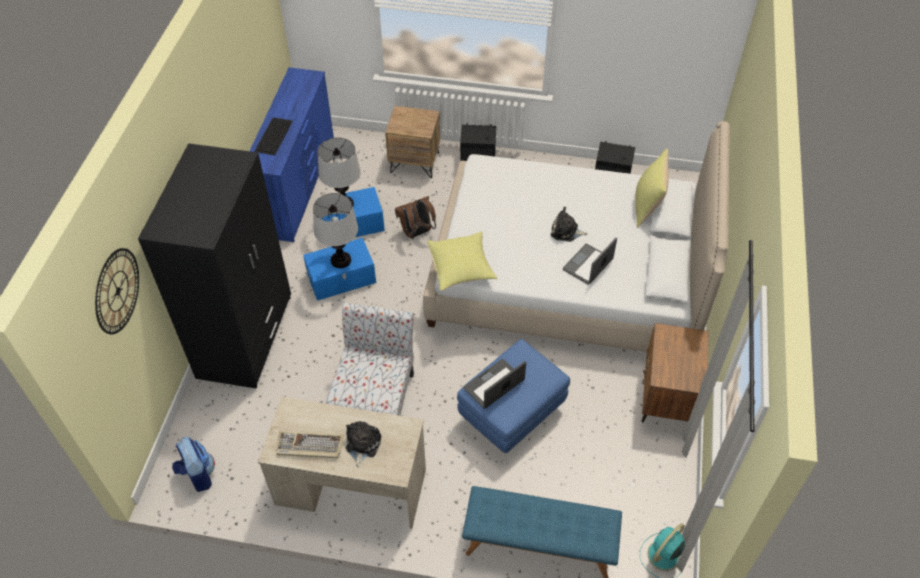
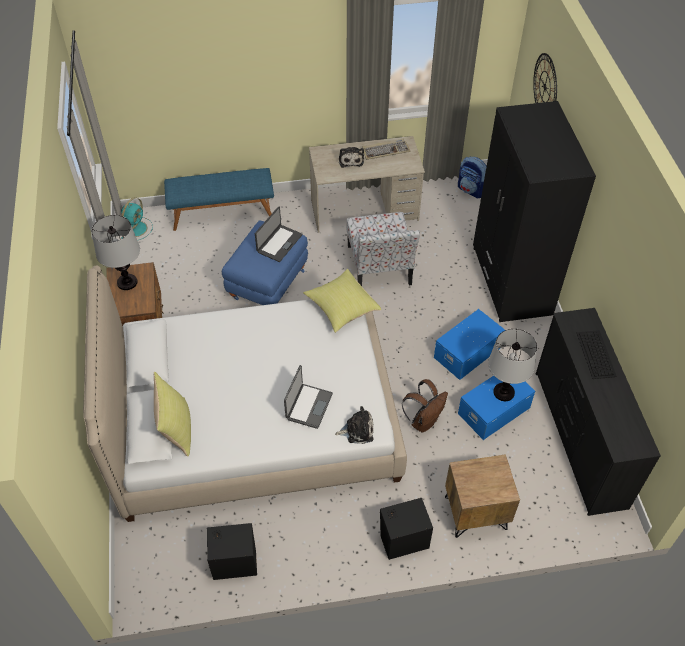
camera: 160 degrees right, 0 degrees up
(298, 186) = (578, 438): blue dresser -> black dresser
(341, 260) = (467, 334): table lamp -> table lamp (127, 282)
(566, 231) = (256, 372): plush toy -> plush toy (357, 430)
(588, 265) = (225, 343): laptop -> laptop (308, 406)

